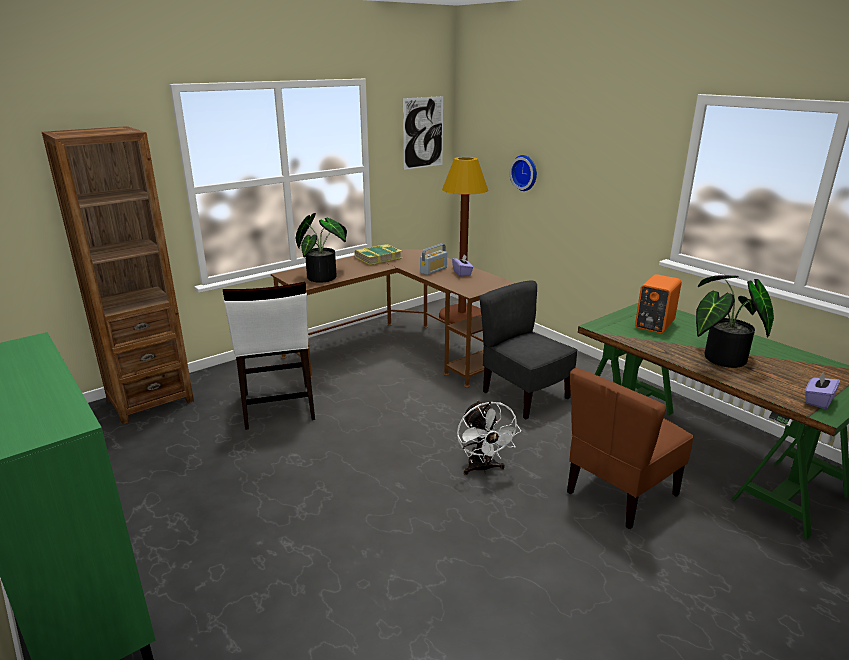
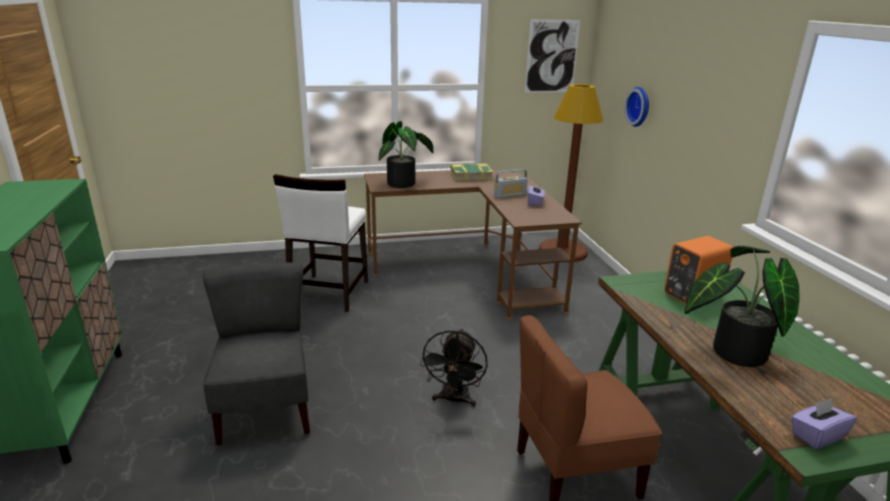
camera: 25 degrees right, 0 degrees up
(150, 400) = (242, 263): brown bookcase -> none
(483, 468) = (454, 400): white fan -> black fan
(524, 396) = (558, 343): grey chair -> grey chair (266, 411)

